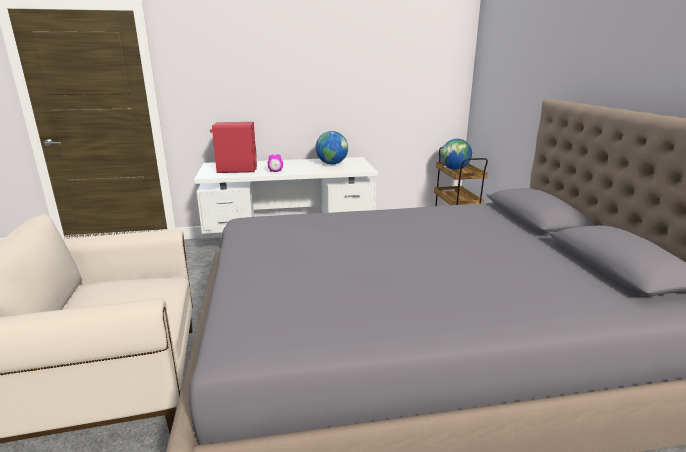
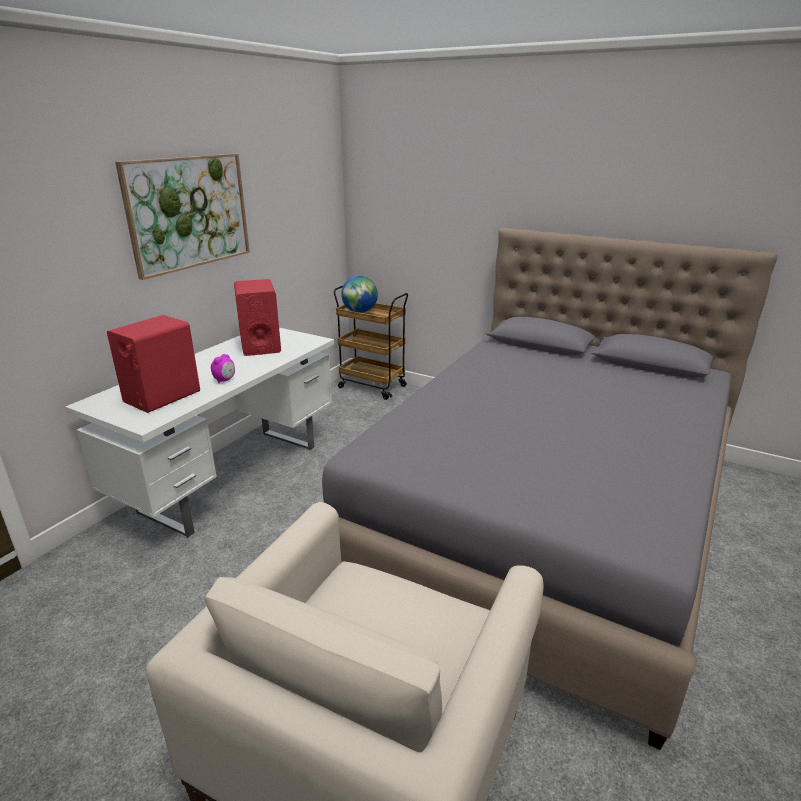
camera: 50 degrees left, 5 degrees up
(309, 67) = (188, 212): none -> picture
(332, 164) = (260, 345): globe -> red speaker

